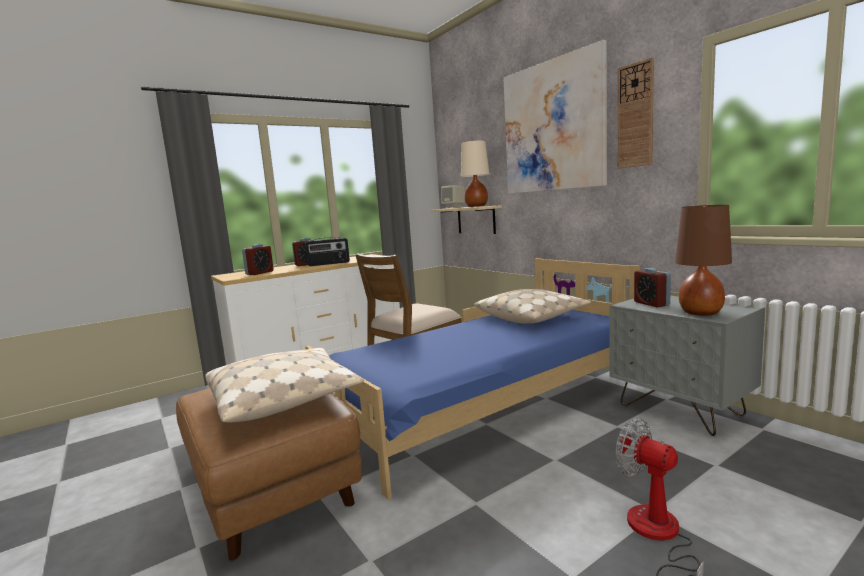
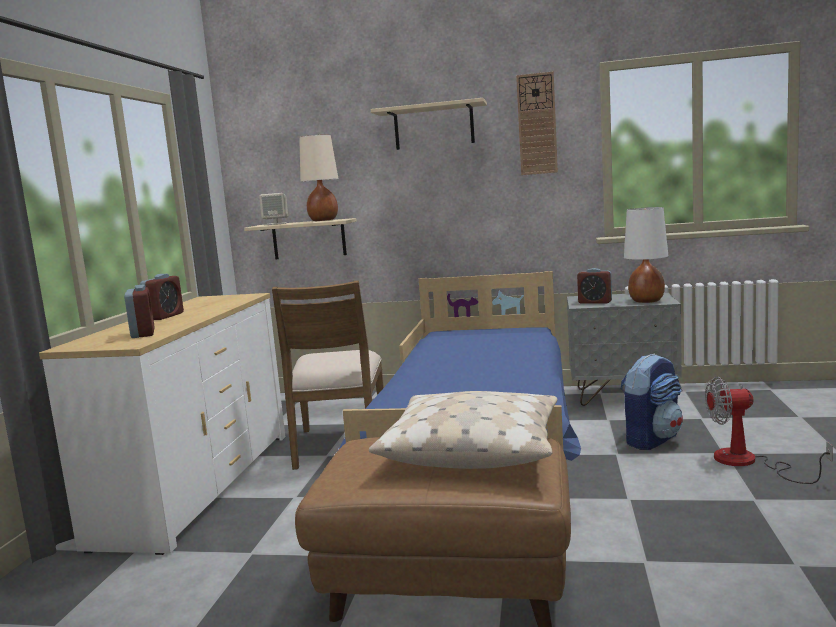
camera: 45 degrees left, 0 degrees up
(328, 264) = (204, 311): radio -> none
(531, 317) = (468, 340): beige pillow -> none
(552, 127) = (434, 126): picture -> beige shelf
(613, 462) = (651, 439): none -> backpack
(700, 313) = (646, 301): brown table lamp -> white table lamp

